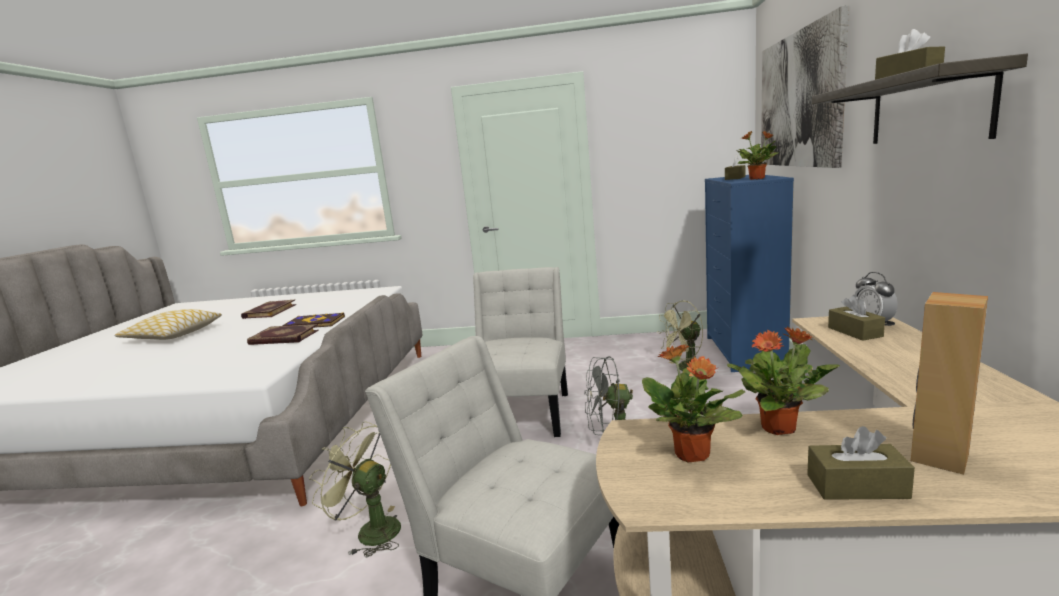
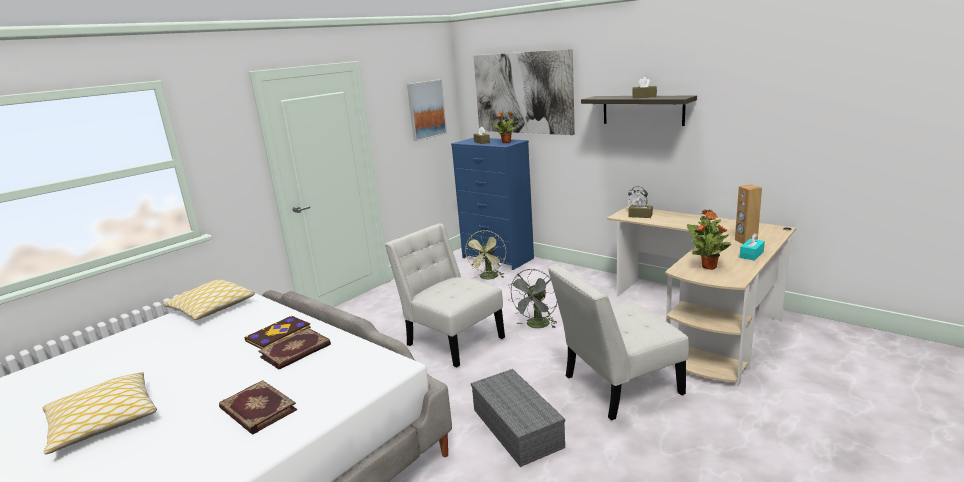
camera: 55 degrees left, 5 degrees up
(269, 311) = (155, 356): book -> book (257, 410)
(354, 294) = (212, 308): none -> pillow
(370, 531) = (518, 428): green fan -> grey storage box
(687, 133) = (426, 109): none -> picture
(857, 486) = (751, 254): brown tissue box -> turquoise tissue box

